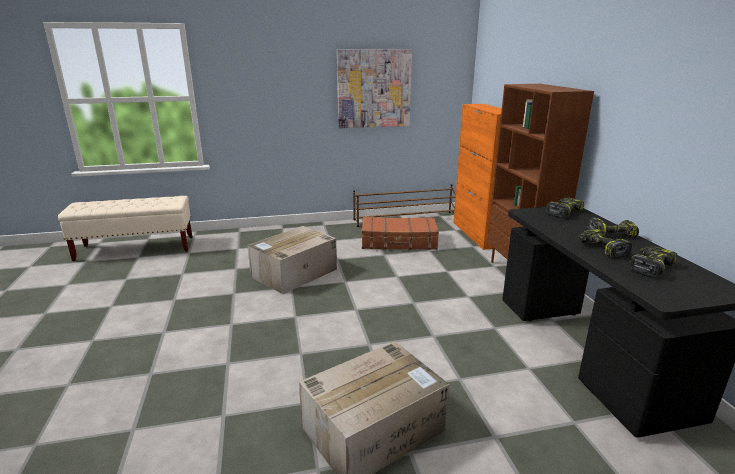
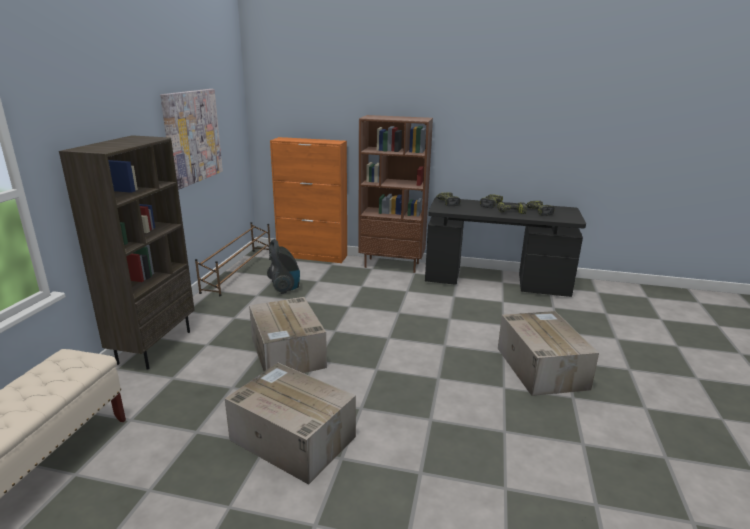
camera: 65 degrees left, 0 degrees up
(183, 306) = (291, 438): none -> cardboard box
(270, 232) = (154, 346): none -> brown bookcase
(399, 242) = (284, 287): brown suitcase -> vacuum cleaner

